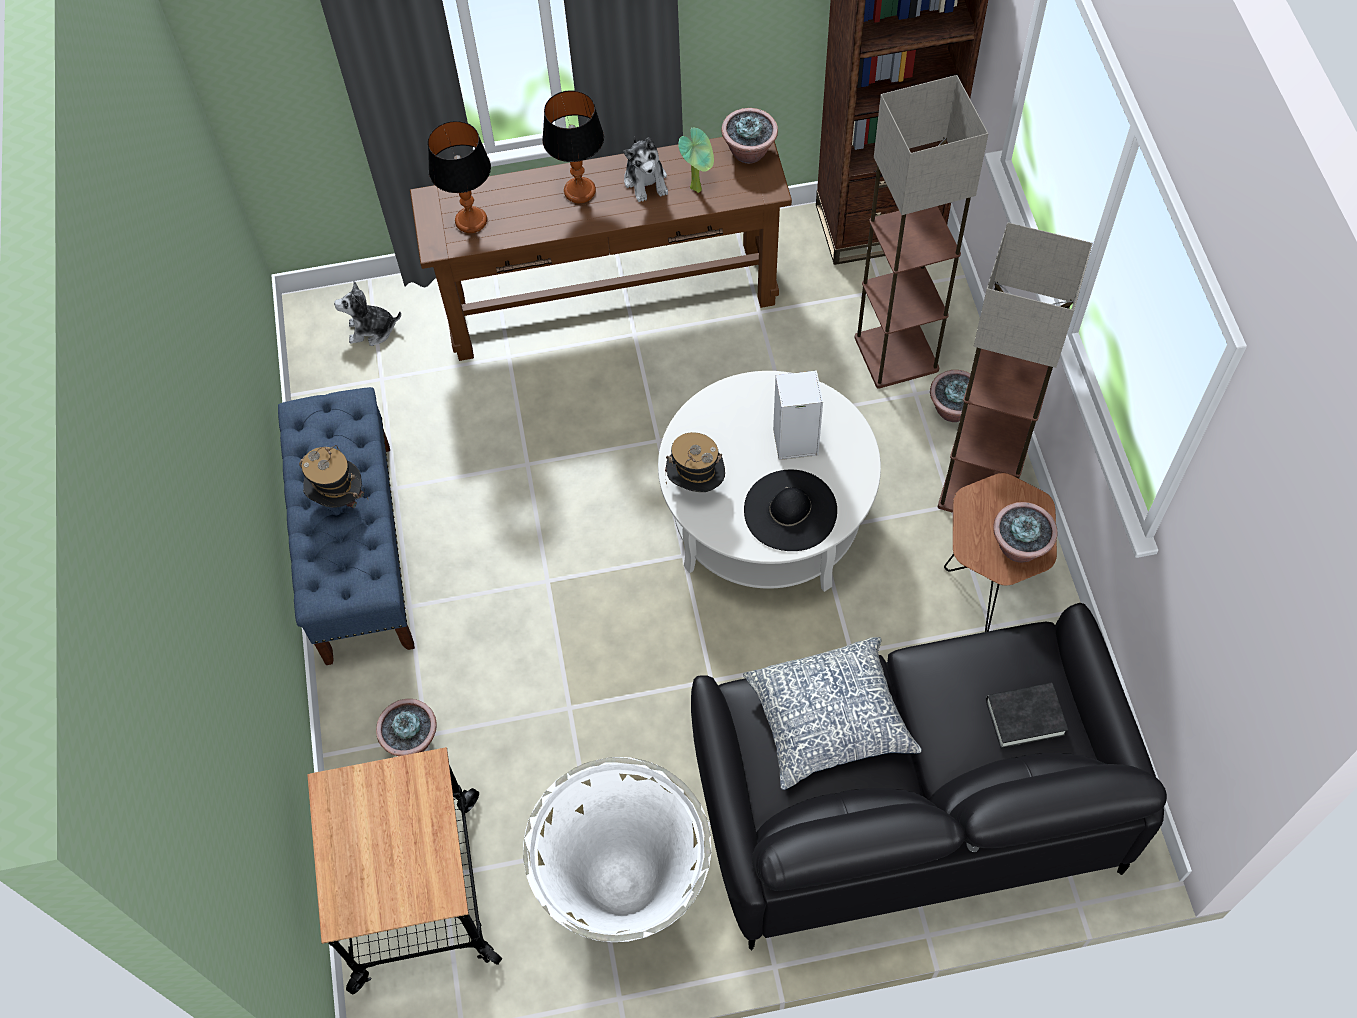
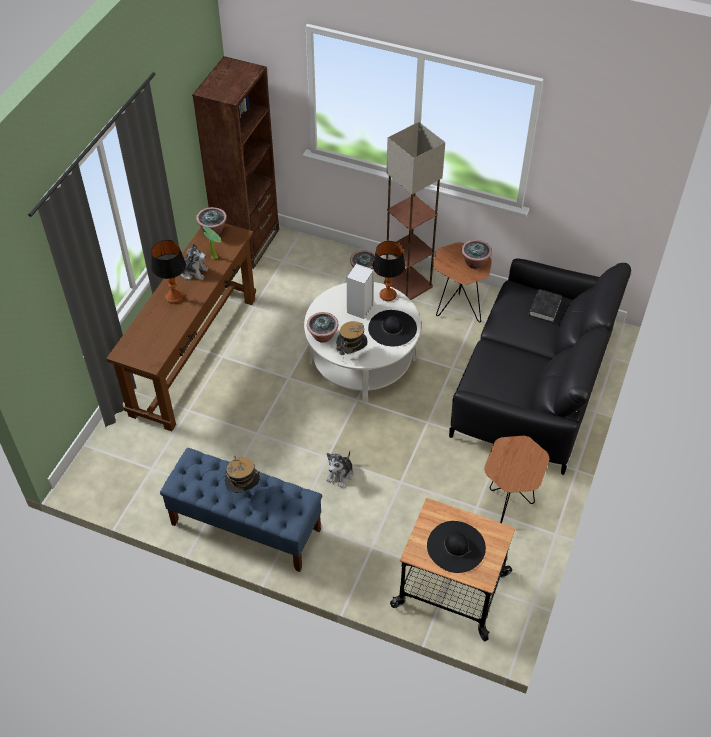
camera: 60 degrees left, 10 degrees down
(372, 330) = (117, 458): plush toy -> plush toy (340, 474)
(378, 841) = (456, 546): none -> black hat
(412, 740) = (370, 554): potted plant -> potted plant (323, 336)
(471, 221) = (151, 344): table lamp -> table lamp (388, 295)
(626, 893) = (508, 506): white planter -> brown side table
(829, 720) = (501, 368): pillow -> none
(898, 354) = (320, 273): floor lamp -> none

